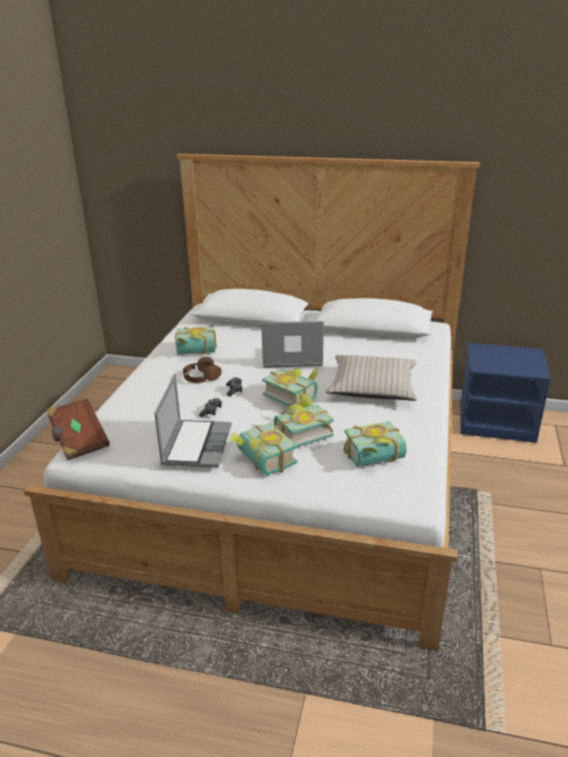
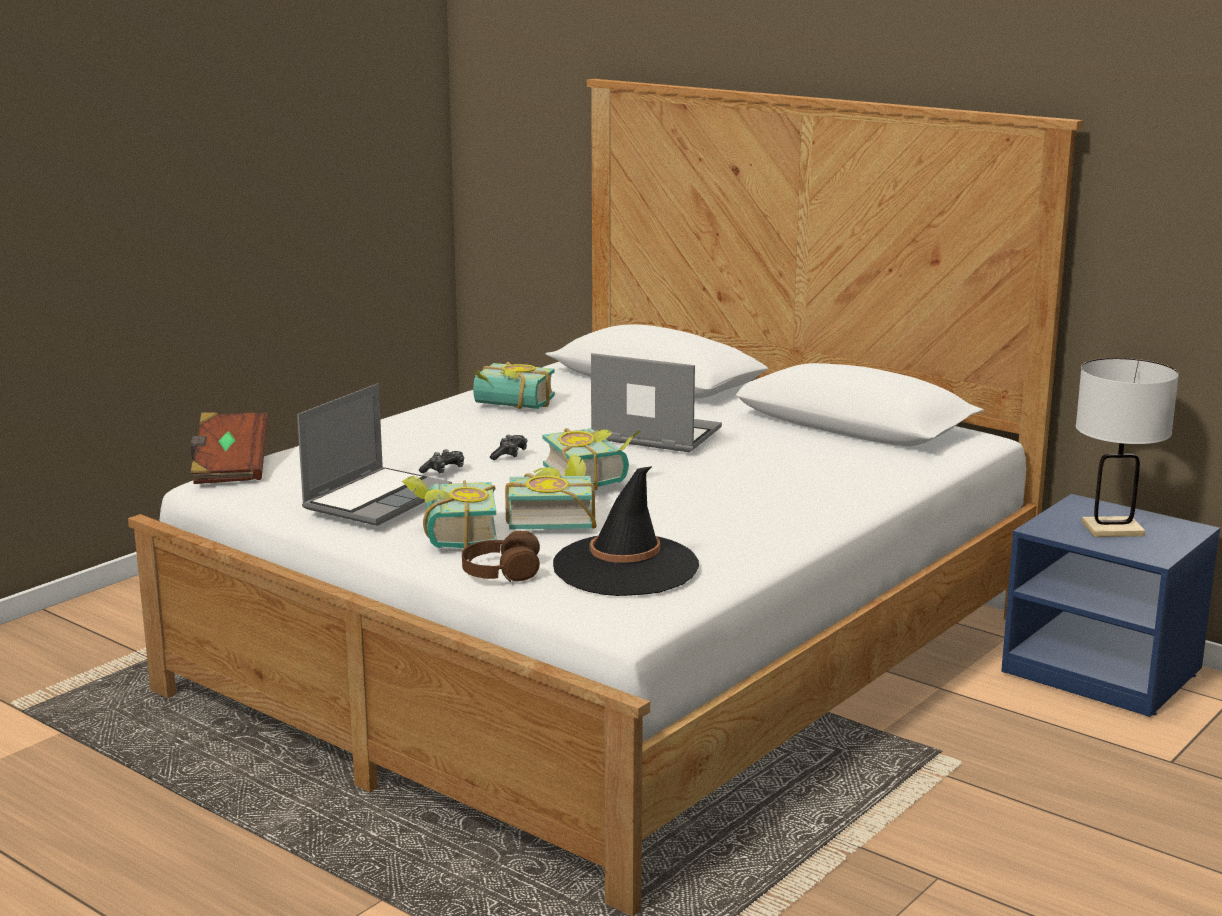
camera: 25 degrees right, 10 degrees down
(201, 376) = (481, 433): brown headphones -> brown headphones (501, 570)
(372, 387) = (742, 491): beige pillow -> none
(376, 459) = (625, 566): book -> black hat
(506, 360) = (1112, 529): none -> white table lamp

